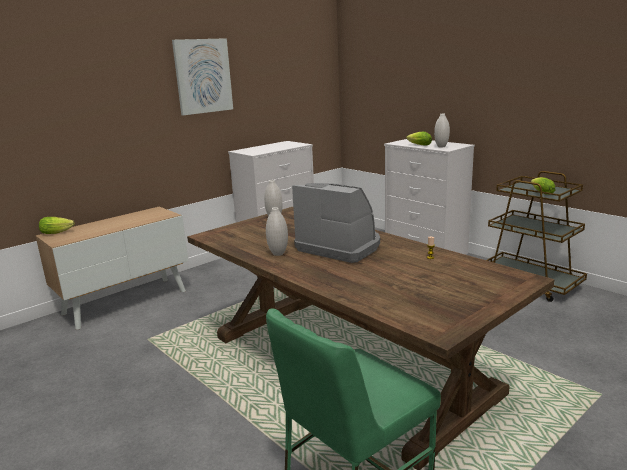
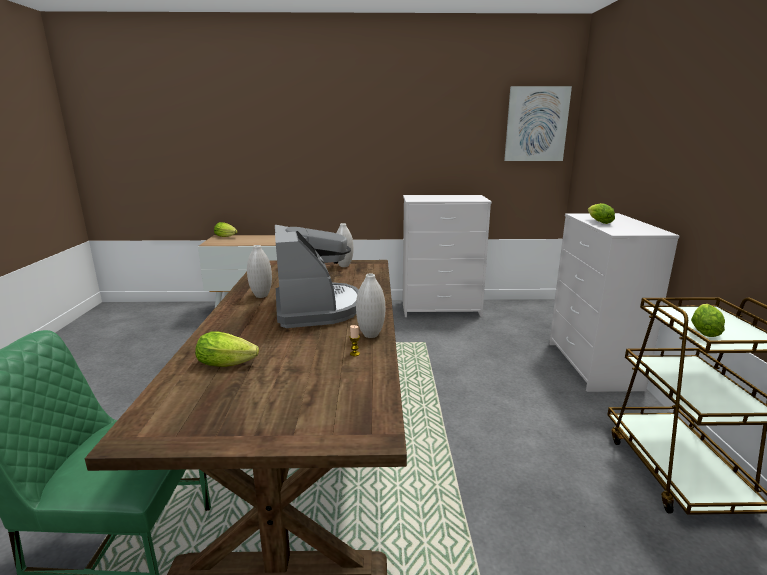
camera: 40 degrees right, 0 degrees up
(203, 76) = (386, 115): picture -> picture (536, 124)
(382, 289) = (229, 363): none -> lettuce
(441, 146) = (621, 228): white vase -> white vase (370, 335)

